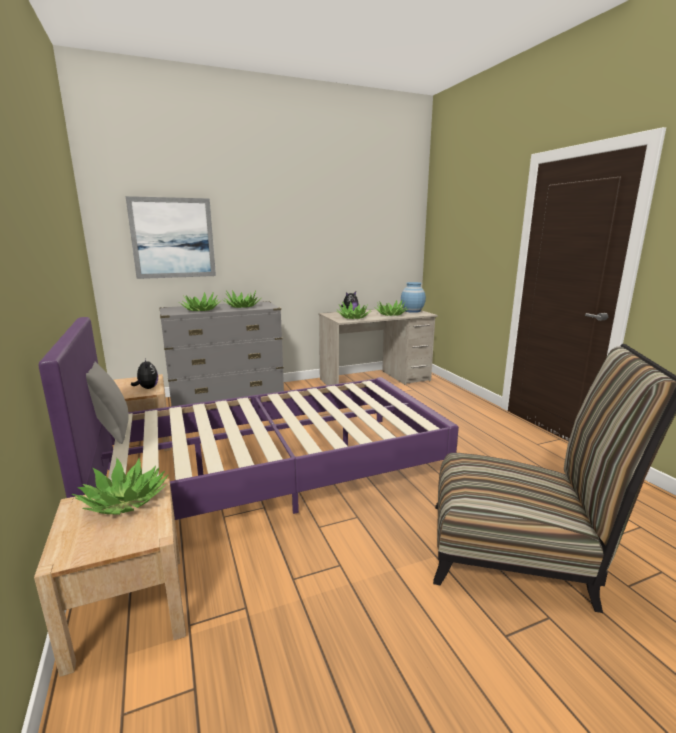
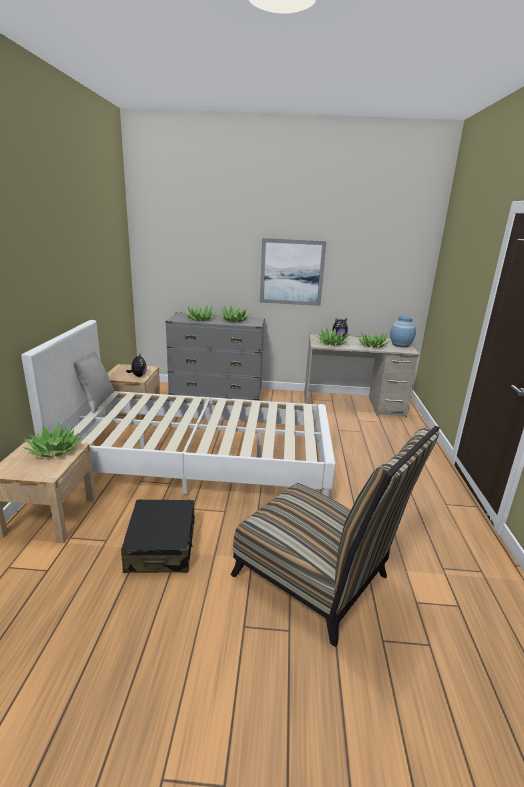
camera: 25 degrees right, 5 degrees up
(173, 238) = (191, 257): picture -> picture (292, 272)
(274, 472) = (198, 461): purple bed -> white bed
(325, 584) = (161, 546): none -> black suitcase

